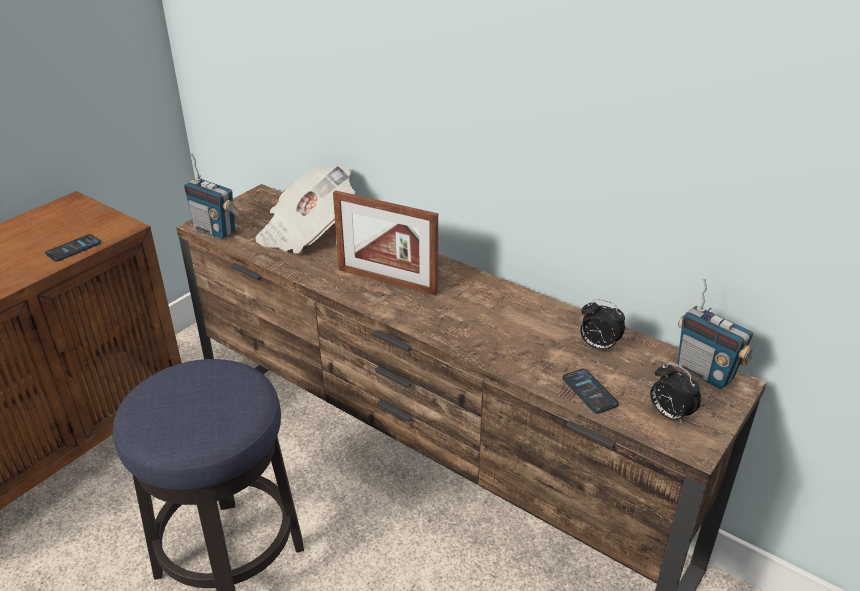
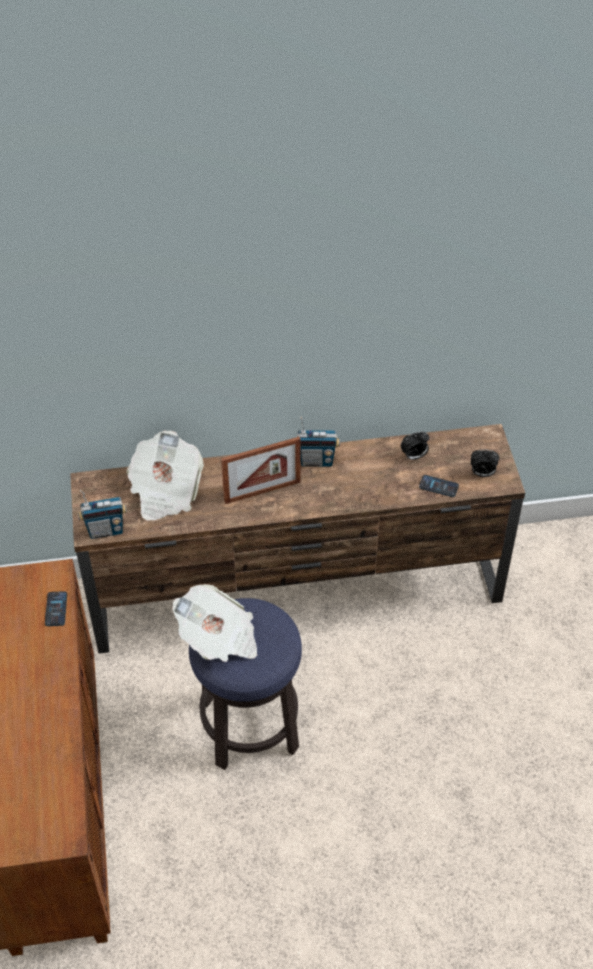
camera: 45 degrees left, 15 degrees up
(176, 383) = (219, 638): none -> newspaper
(705, 373) = (473, 437): radio -> radio (316, 461)

